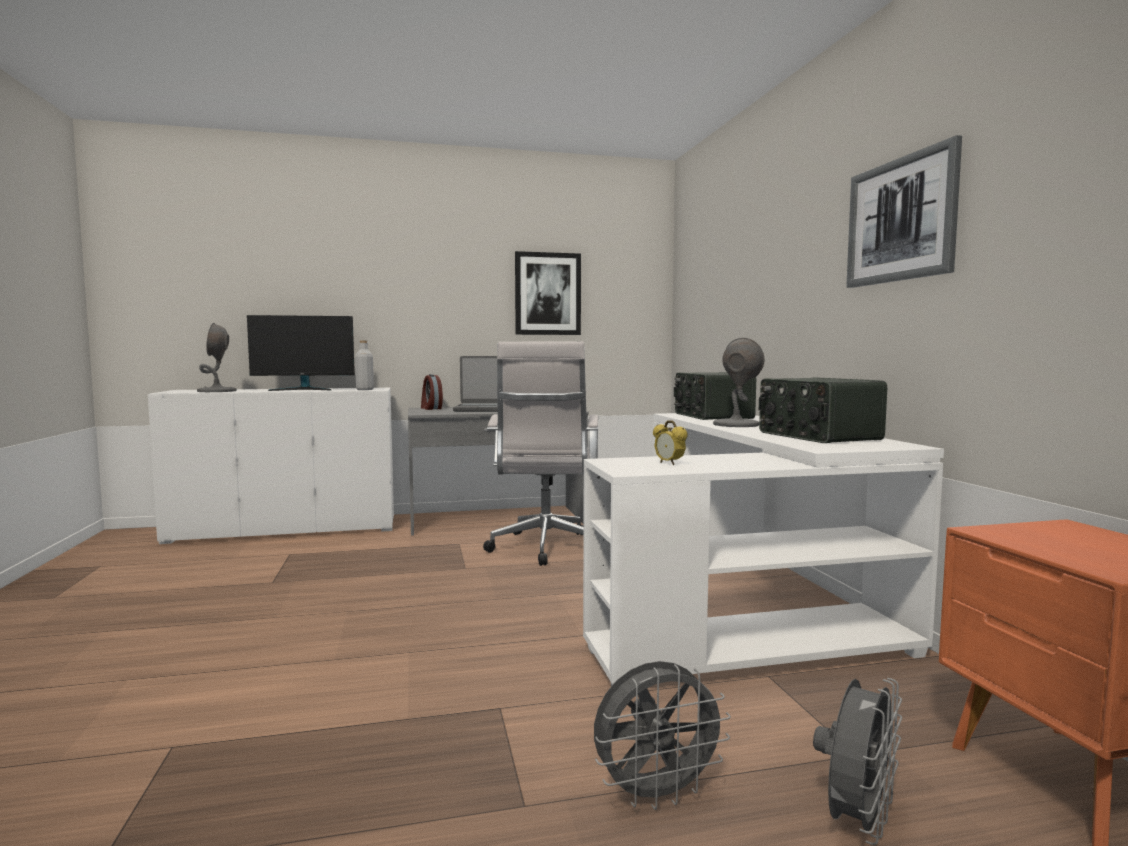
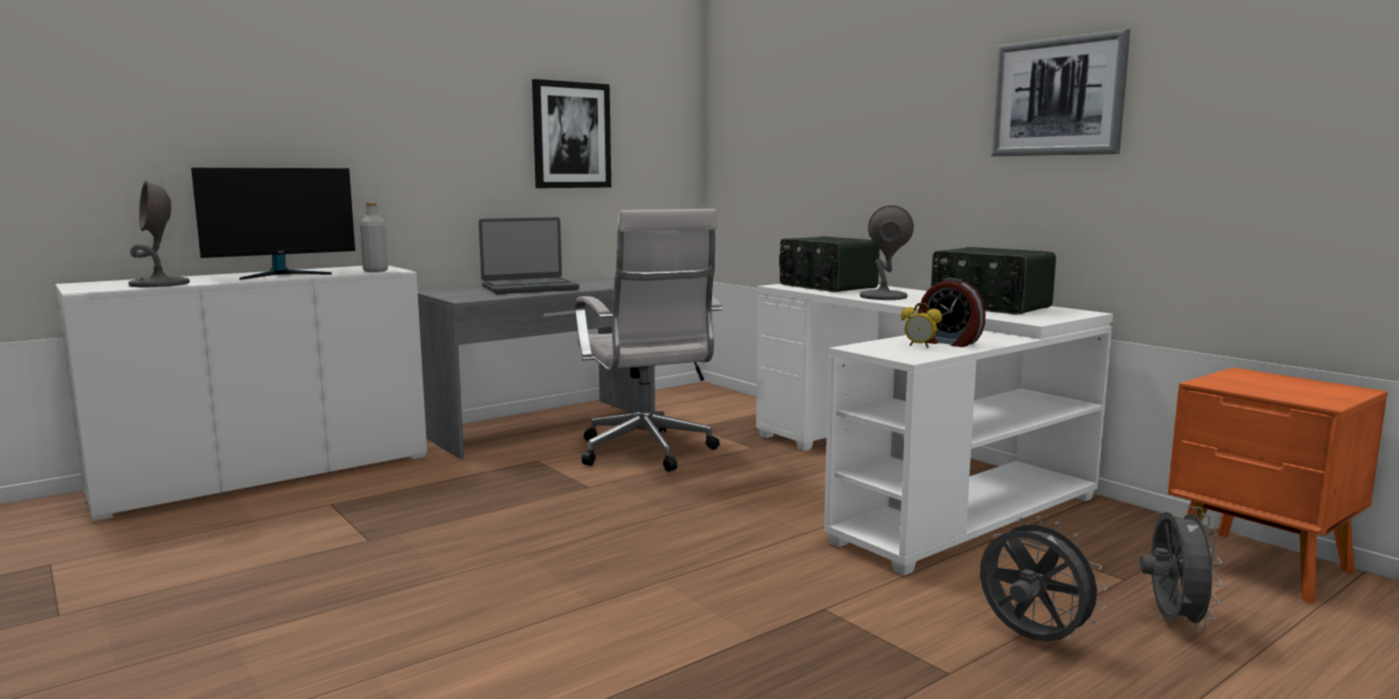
camera: 25 degrees left, 5 degrees up
(430, 408) = (447, 290): alarm clock -> alarm clock (948, 342)
(656, 794) = (1031, 640): grey fan -> grey fan turned 90 degrees counterclockwise

